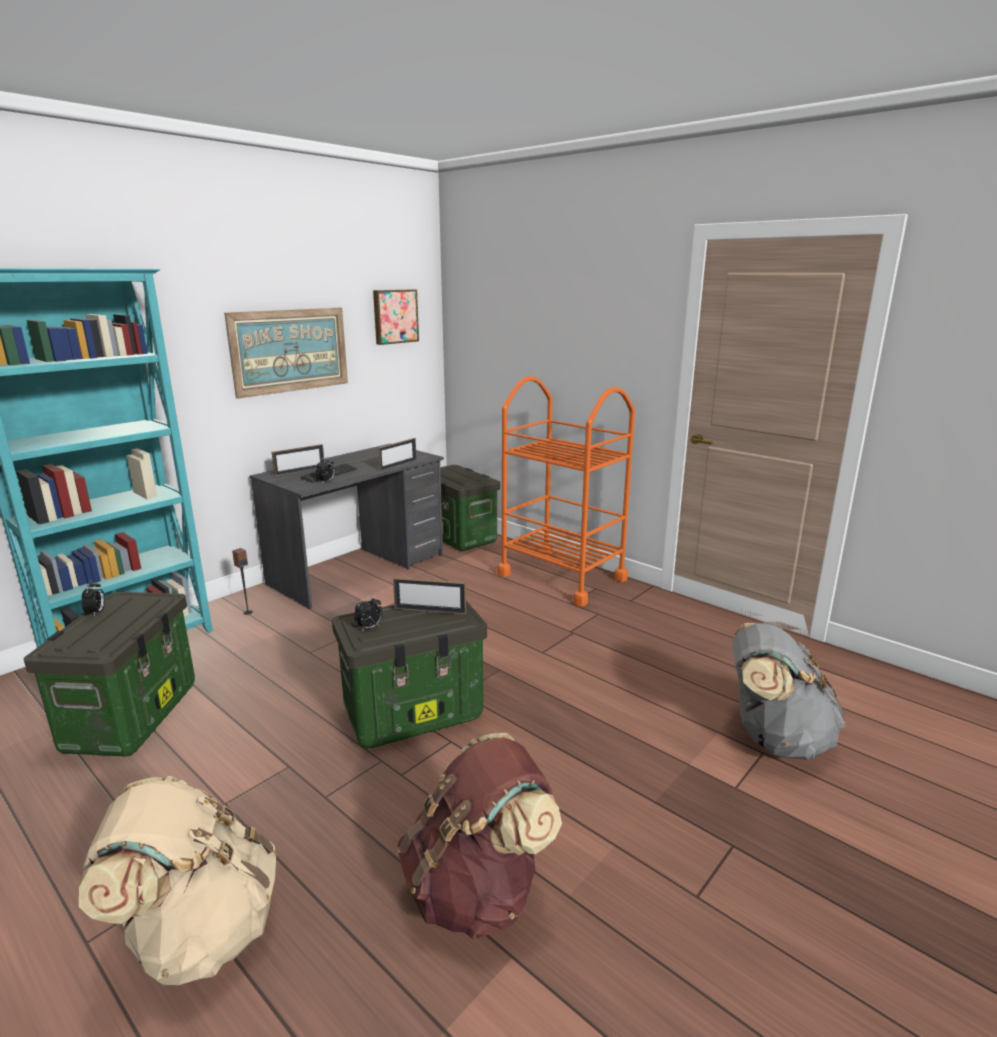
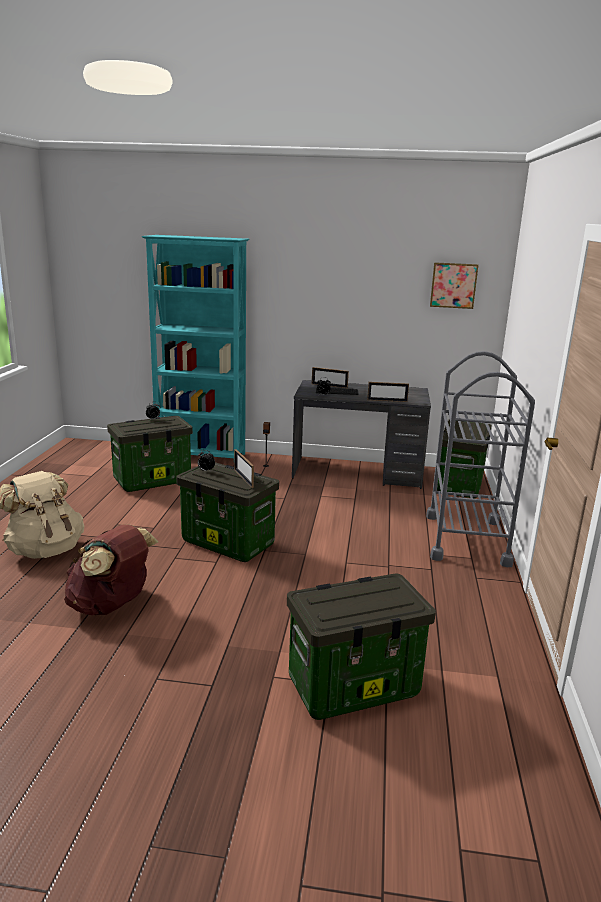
camera: 55 degrees right, 0 degrees up
(290, 350) = (350, 300): picture -> none
(562, 577) = (466, 539): orange cart -> grey cart
(774, 738) = (354, 686): grey backpack -> storage box

